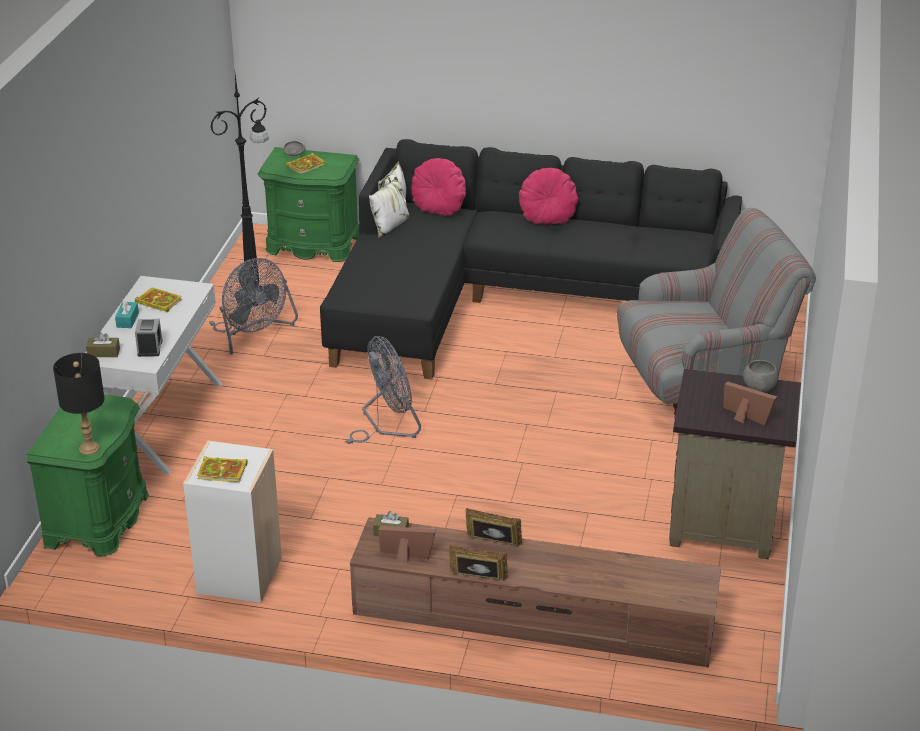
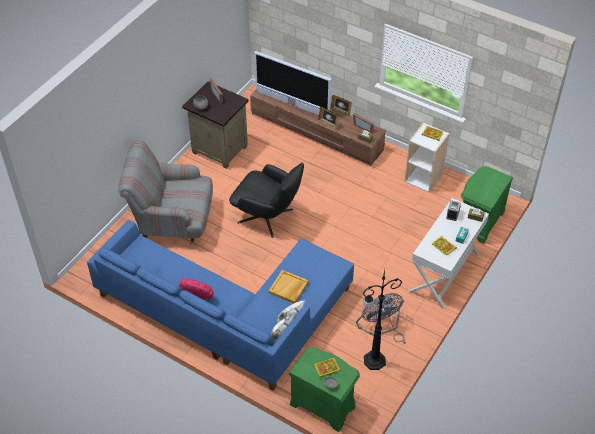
camera: 160 degrees left, 15 degrees up
(89, 448) = (485, 172): black table lamp -> none
(383, 421) = (335, 243): grey fan -> none
(413, 254) = (288, 288): none -> beige tray
(439, 210) = (255, 326): pink pillow -> none
(508, 298) = (229, 315): black sofa -> blue sofa
(535, 431) = (267, 217): none -> black armchair
(605, 569) = (292, 104): none -> television

